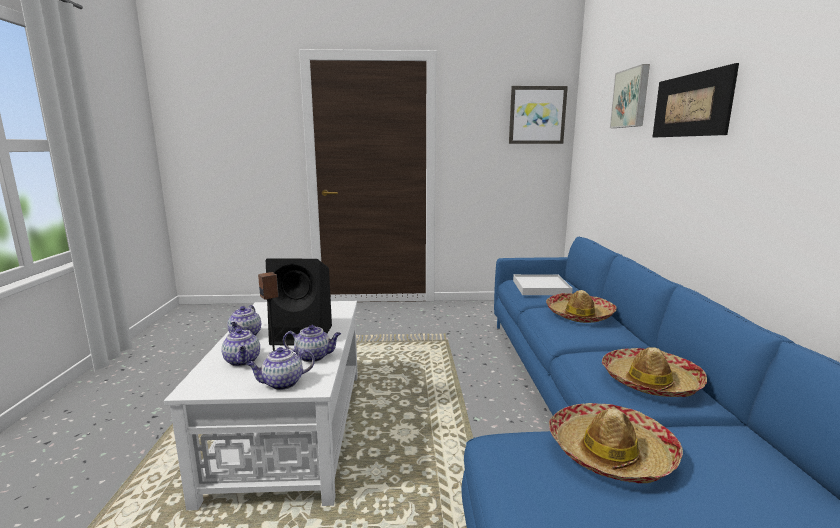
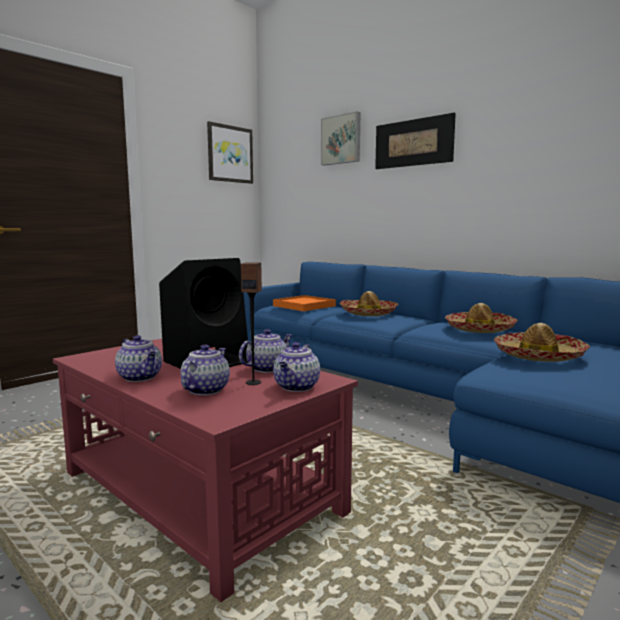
camera: 45 degrees left, 5 degrees down
(243, 361) = (206, 389): teapot -> teapot turned 90 degrees counterclockwise
(290, 429) = (198, 492): white coffee table -> red coffee table
(541, 288) = (304, 306): white tray -> orange tray

